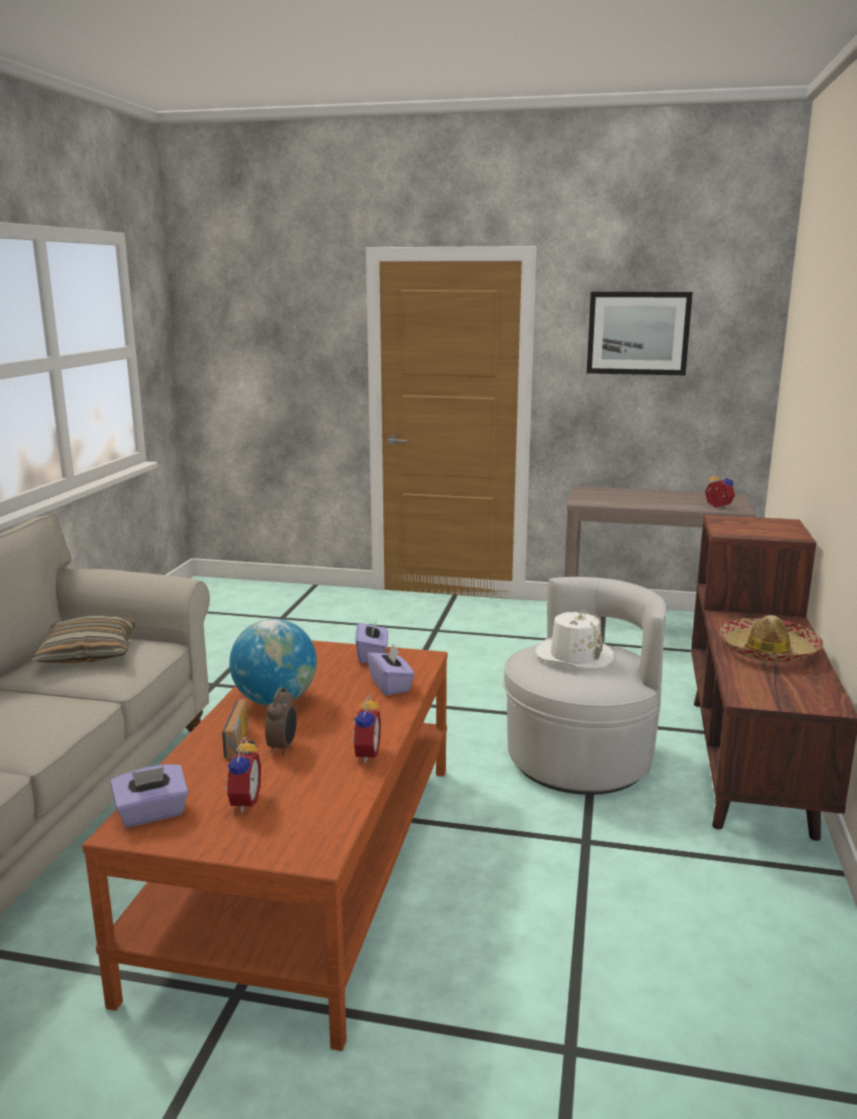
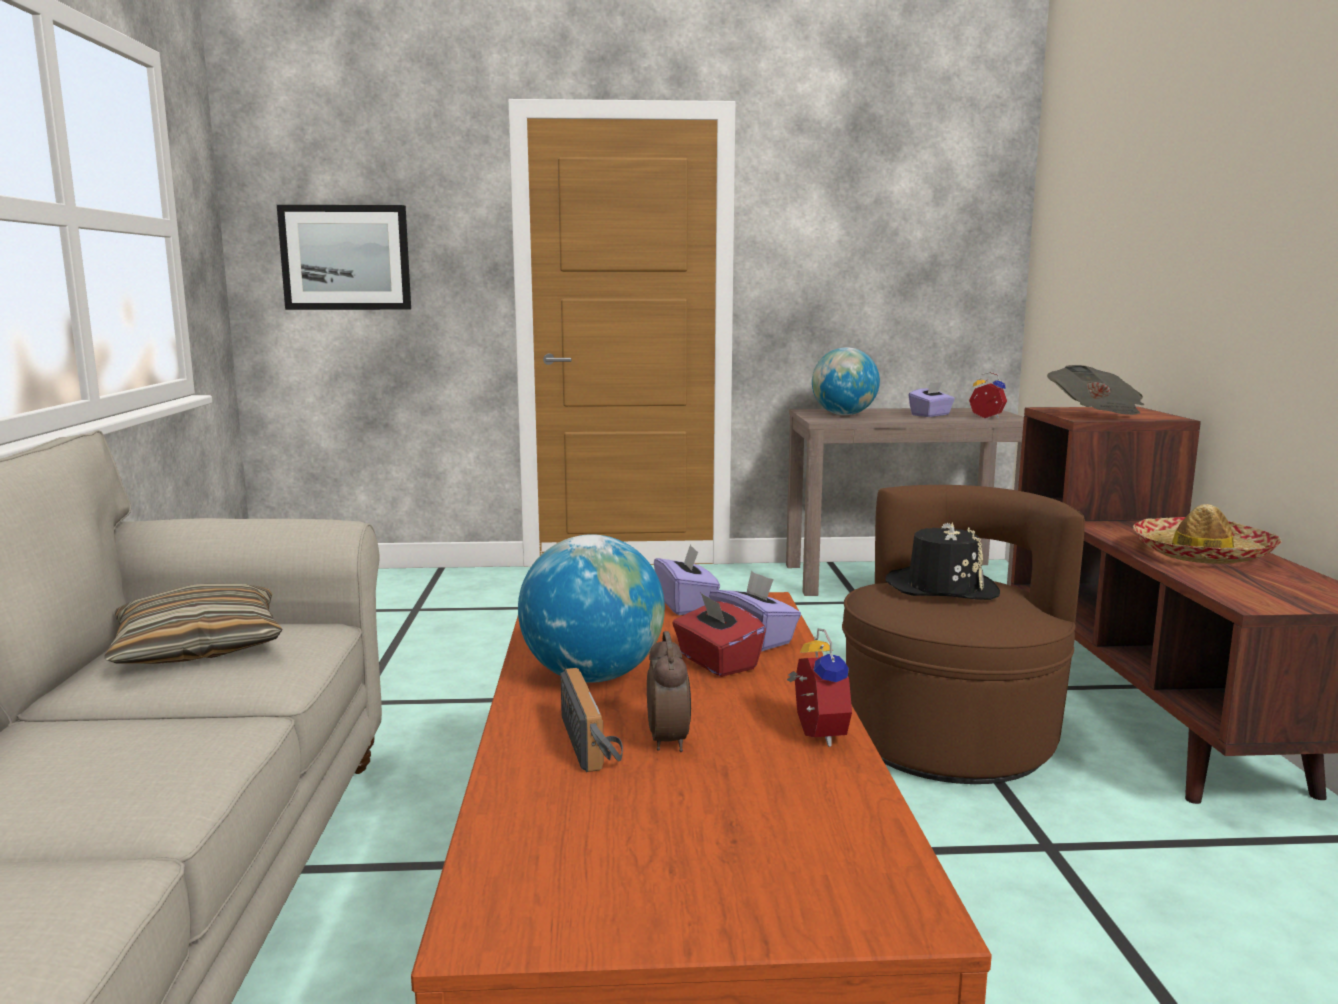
camera: 15 degrees left, 5 degrees down
(152, 814) = (521, 886): purple tissue box -> purple tissue box (931, 415)
(242, 802) = (679, 839): alarm clock -> none
(353, 700) = (716, 662): none -> red tissue box
(574, 655) = (942, 588): white hat -> black hat
(578, 760) = (948, 740): white armchair -> brown armchair
(606, 496) = (844, 415): none -> globe
(638, 333) = (863, 212): picture -> picture (346, 258)
(739, 532) = (1097, 417): none -> newspaper

